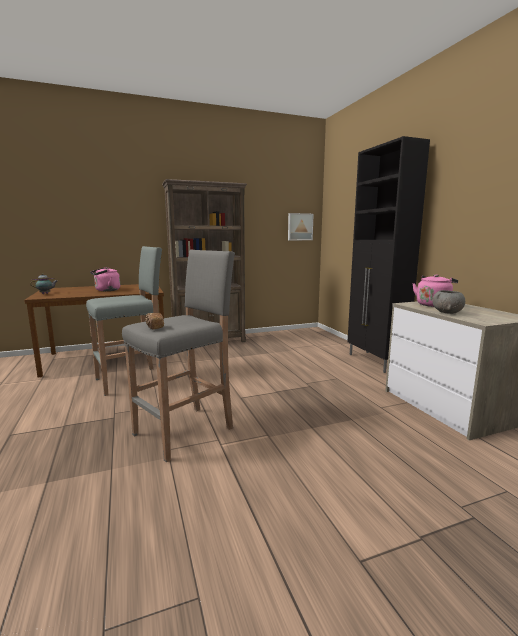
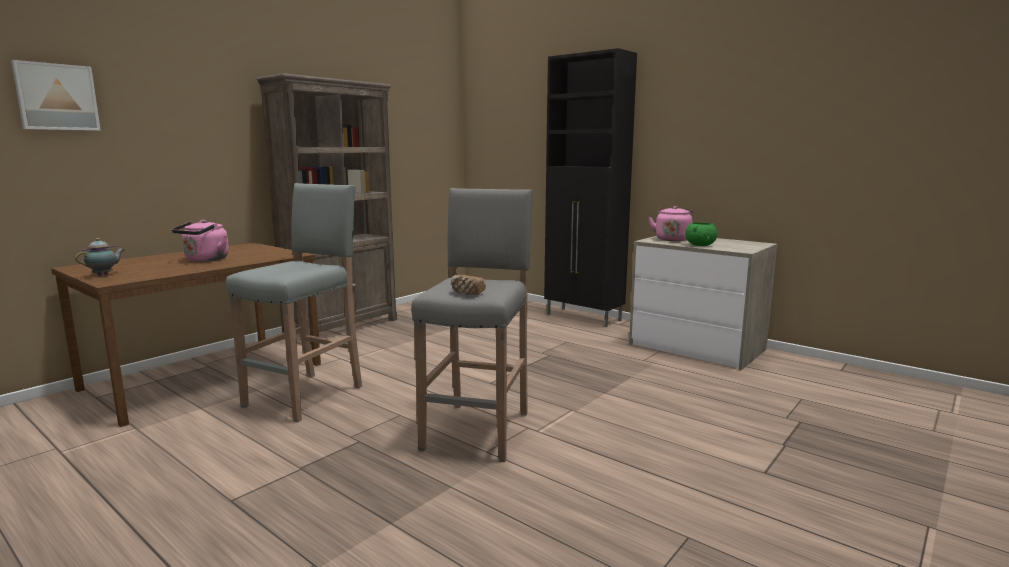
camera: 30 degrees left, 0 degrees up
(300, 227) = (439, 146): picture -> picture (56, 97)
(447, 312) = (700, 245): grey bowl -> green bowl

